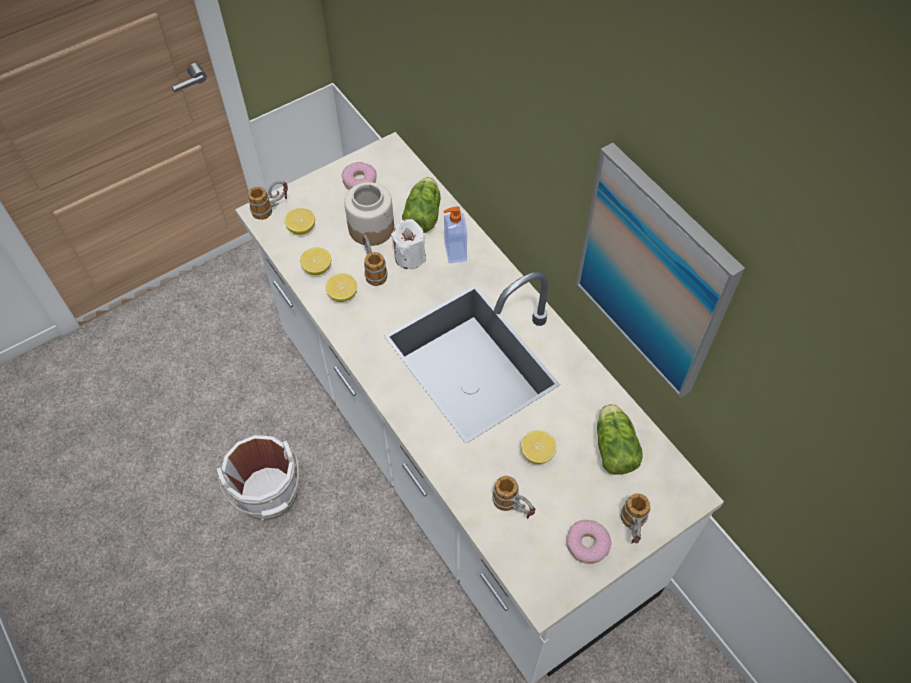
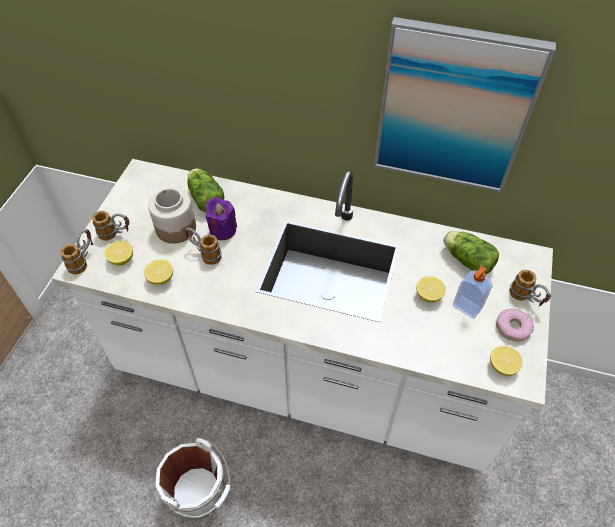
camera: 40 degrees left, 5 degrees down
(343, 294) = (198, 284): lemon -> lemon (502, 366)
(359, 181) = (136, 203): donut -> none
(410, 257) = (222, 230): white candle -> purple candle
(454, 252) = (251, 209): soap dispenser -> soap dispenser (466, 307)
(513, 507) = (449, 339): mug -> mug (116, 234)

